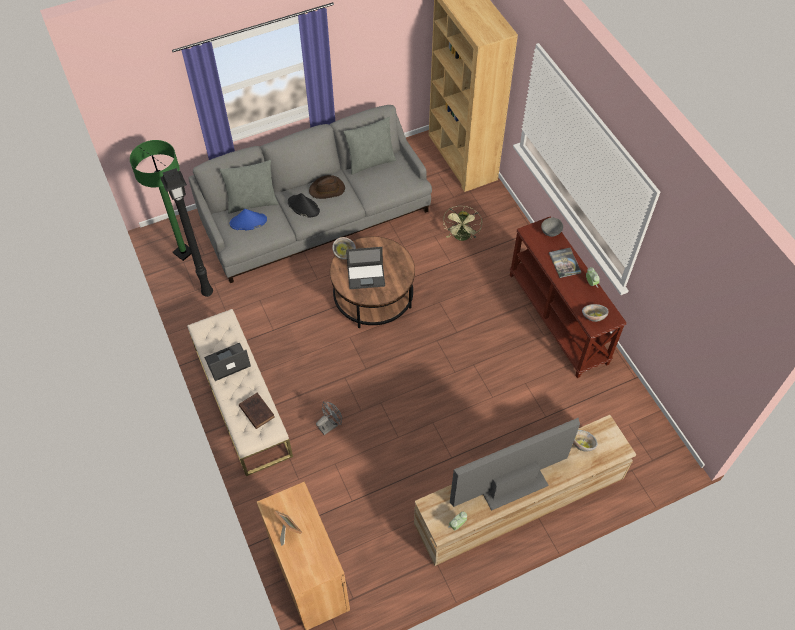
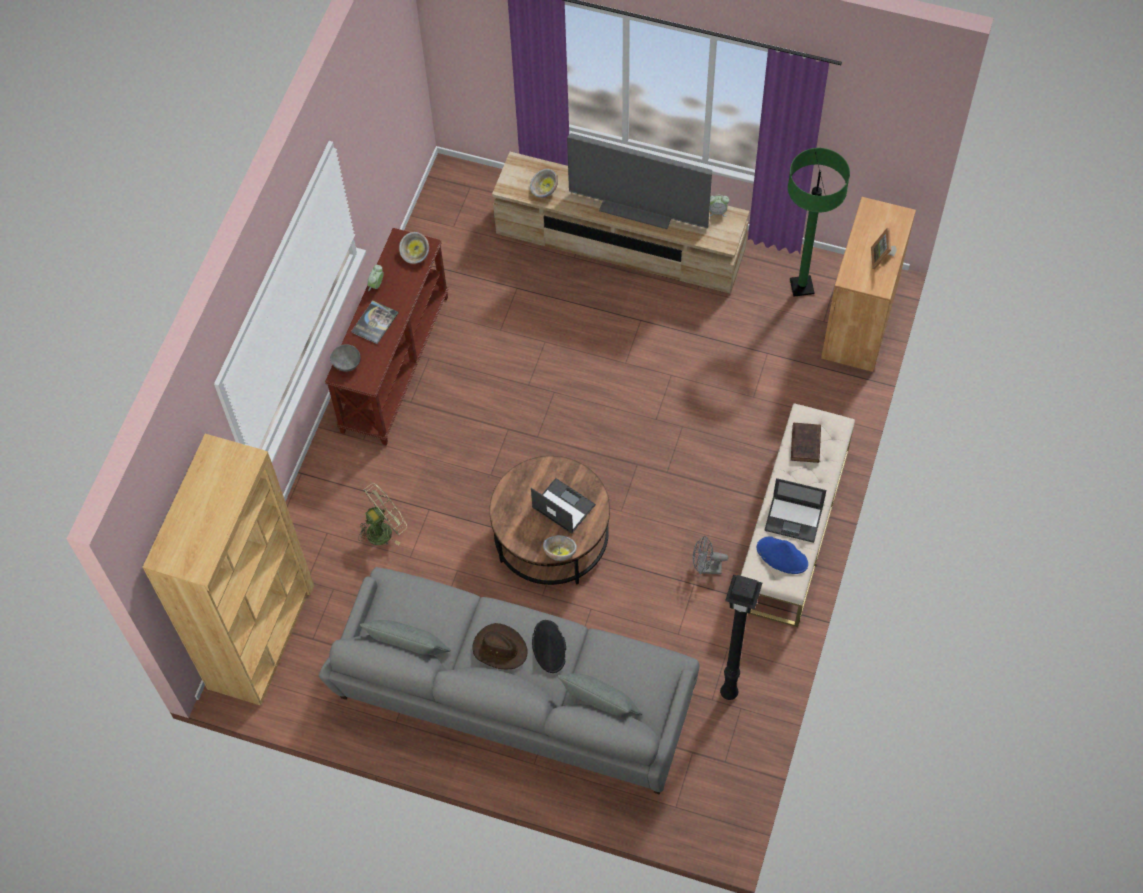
camera: 135 degrees left, 5 degrees up
(183, 252) = (714, 776): green floor lamp -> green floor lamp (801, 286)
(248, 222) = (630, 680): blue hat -> blue hat (782, 556)
(330, 425) = (725, 435): grey fan -> grey fan (706, 568)

